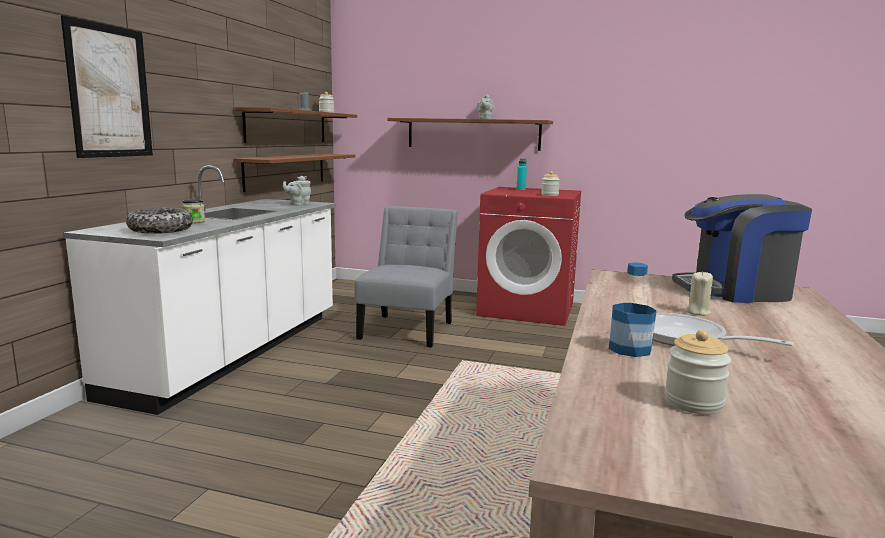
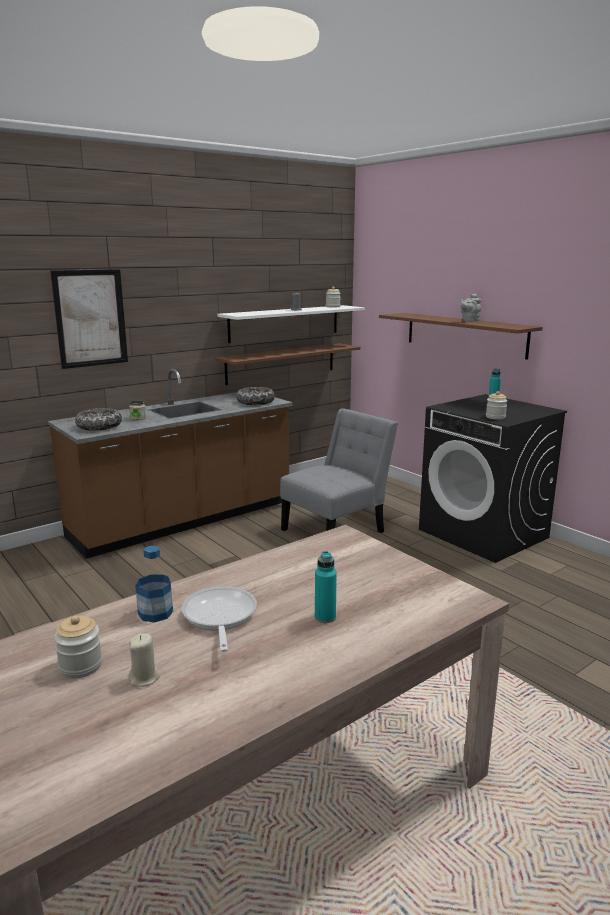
camera: 35 degrees right, 5 degrees up
(235, 353) = (184, 521): white counter -> brown counter
(287, 126) = (285, 323): brown shelf -> white shelf
(298, 204) = (255, 402): grey teapot -> bowl
(527, 309) = (484, 534): red washing machine -> black washing machine
(697, 312) = (300, 596): beige candle -> beige candle (144, 678)
(735, 291) = (406, 584): coffee machine -> none
(750, 319) = (325, 617): none -> turquoise bottle

